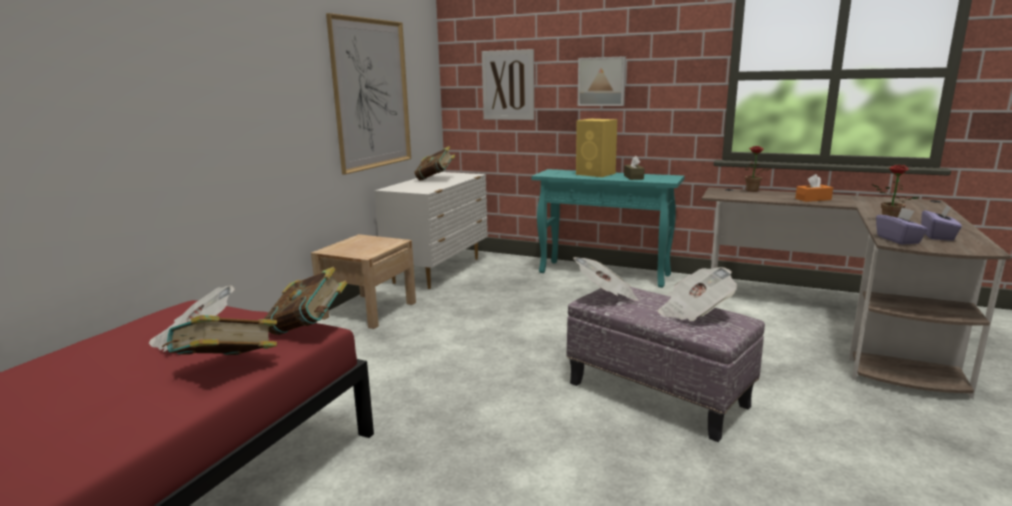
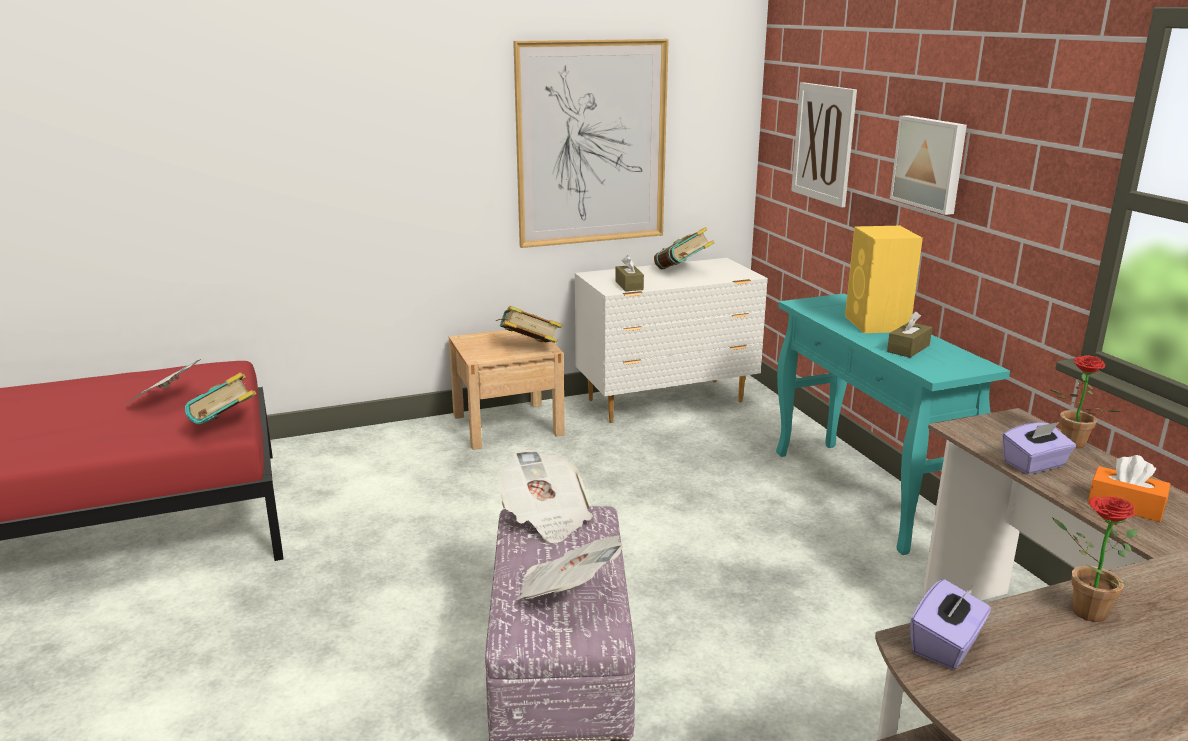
camera: 45 degrees right, 5 degrees up
(226, 369) = (118, 439): book -> book (529, 348)
(426, 188) = (629, 285): none -> brown tissue box
(938, 236) = (1058, 682): purple tissue box -> purple tissue box (1034, 464)

